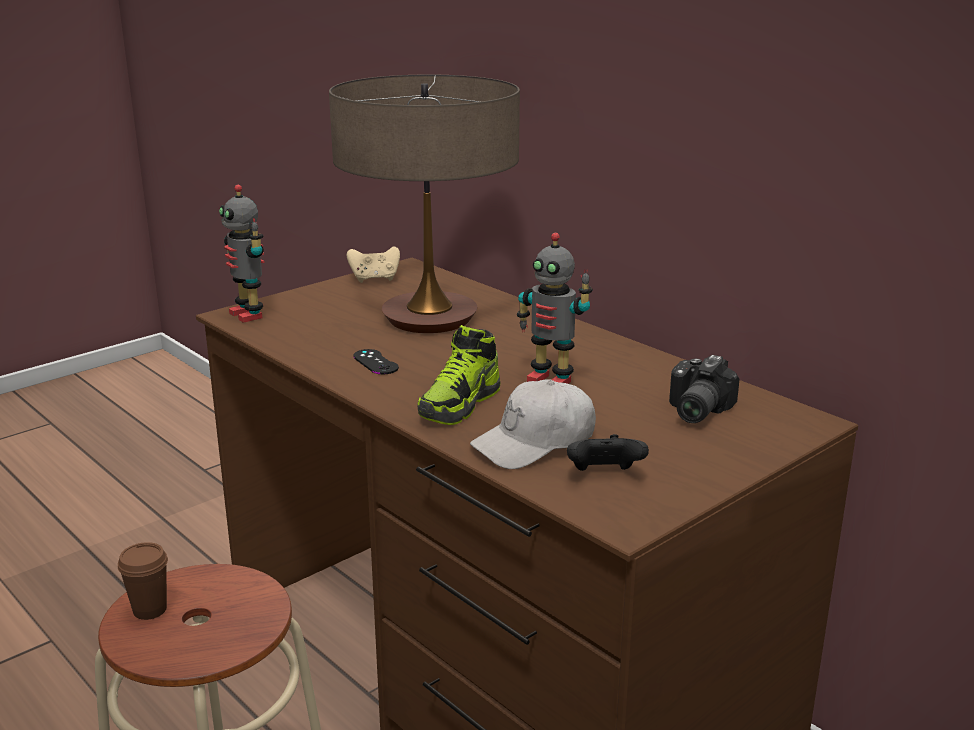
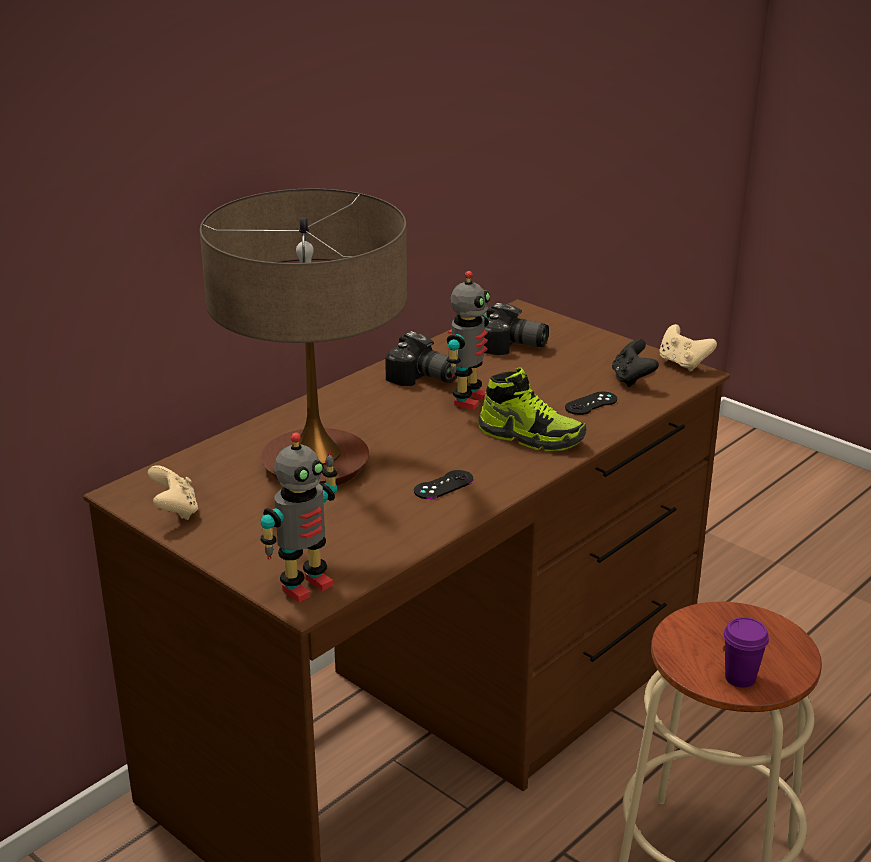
camera: 95 degrees left, 5 degrees up
(150, 610) = (740, 678): brown cup -> purple cup
(535, 443) = (591, 404): white cap -> black game controller
(601, 361) = (423, 379): none -> camera
(657, 518) = (683, 363): none -> beige game controller

